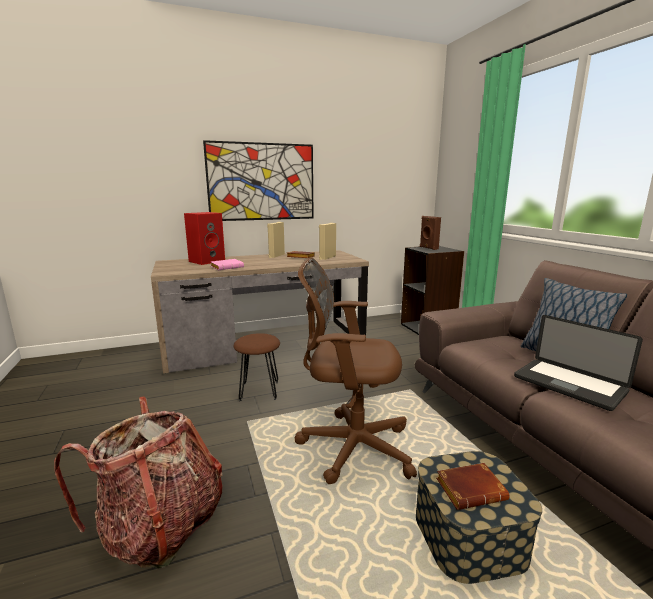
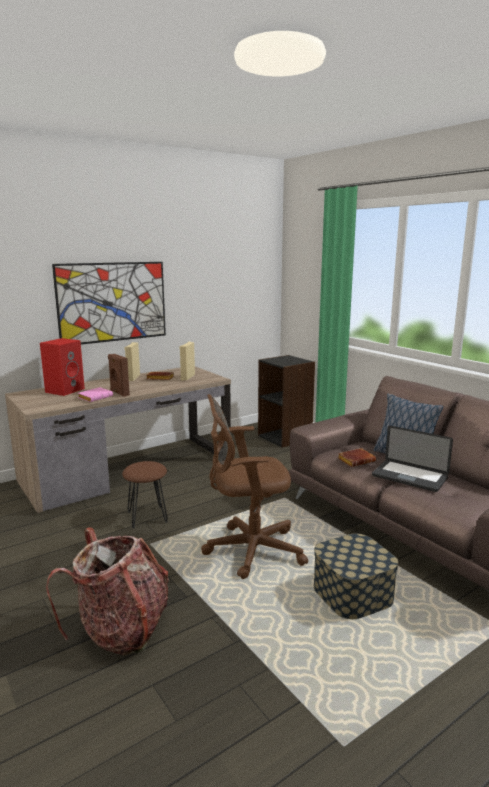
camera: 15 degrees left, 0 degrees up
(428, 248) = (281, 359): brown speaker -> brown speaker (119, 393)
(471, 489) = (353, 557): brown book -> brown book (356, 460)

